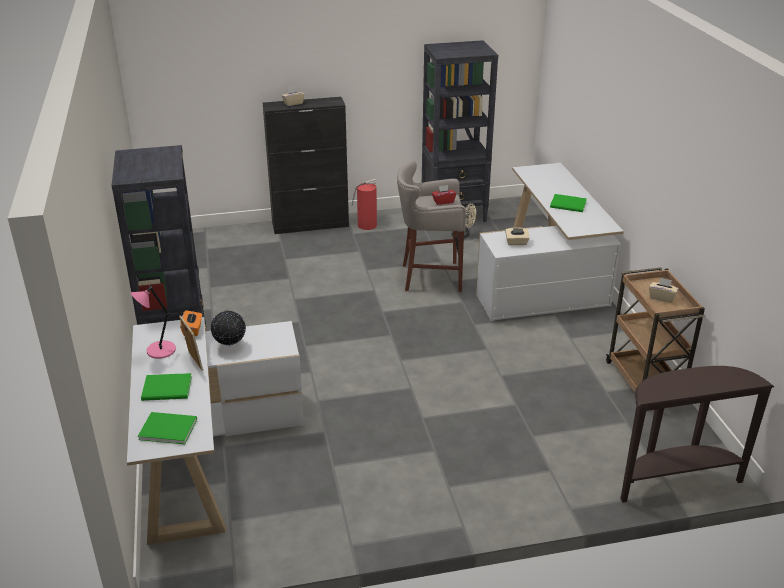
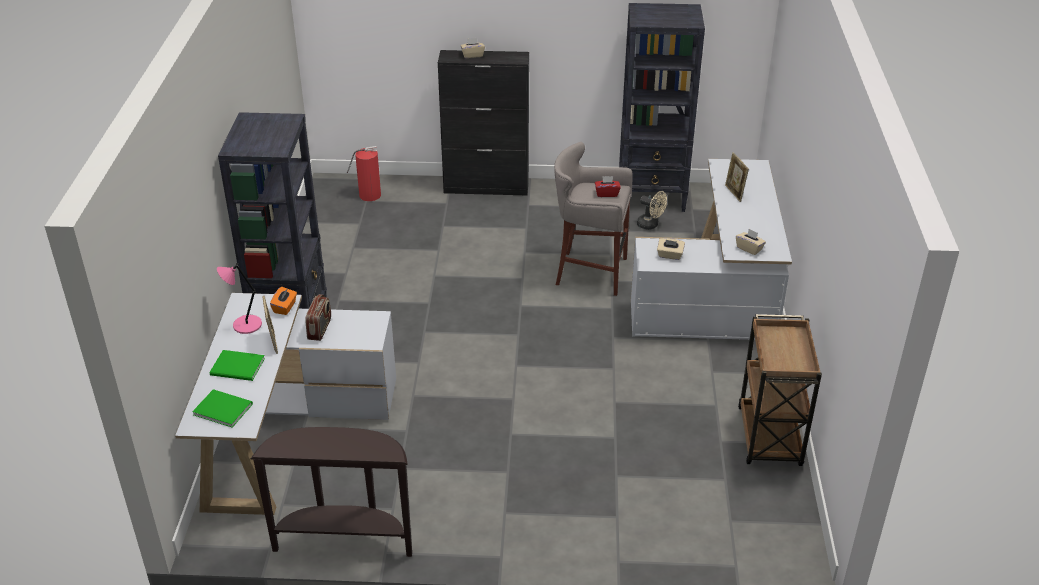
camera: 15 degrees right, 5 degrees up
(230, 346) = (320, 329): globe -> radio
(366, 225) = (547, 196): fire extinguisher -> fire extinguisher (368, 195)
(548, 188) = (734, 193): none -> picture frame
(569, 205) = (747, 218): green book -> none
(662, 297) = (785, 352): beige tissue box -> beige tissue box (749, 248)
(674, 480) = (744, 554): brown console table -> brown console table (344, 539)

